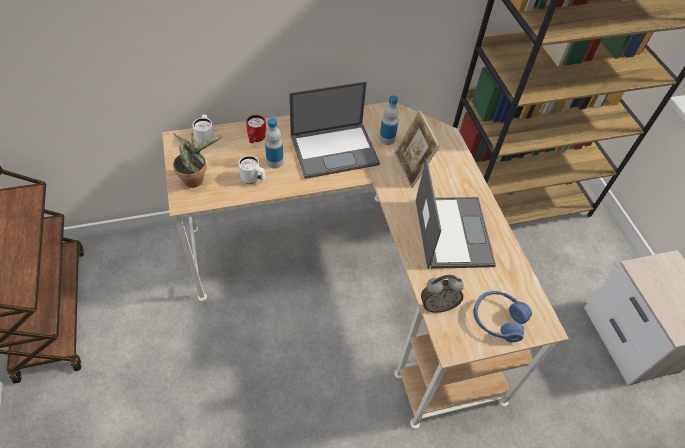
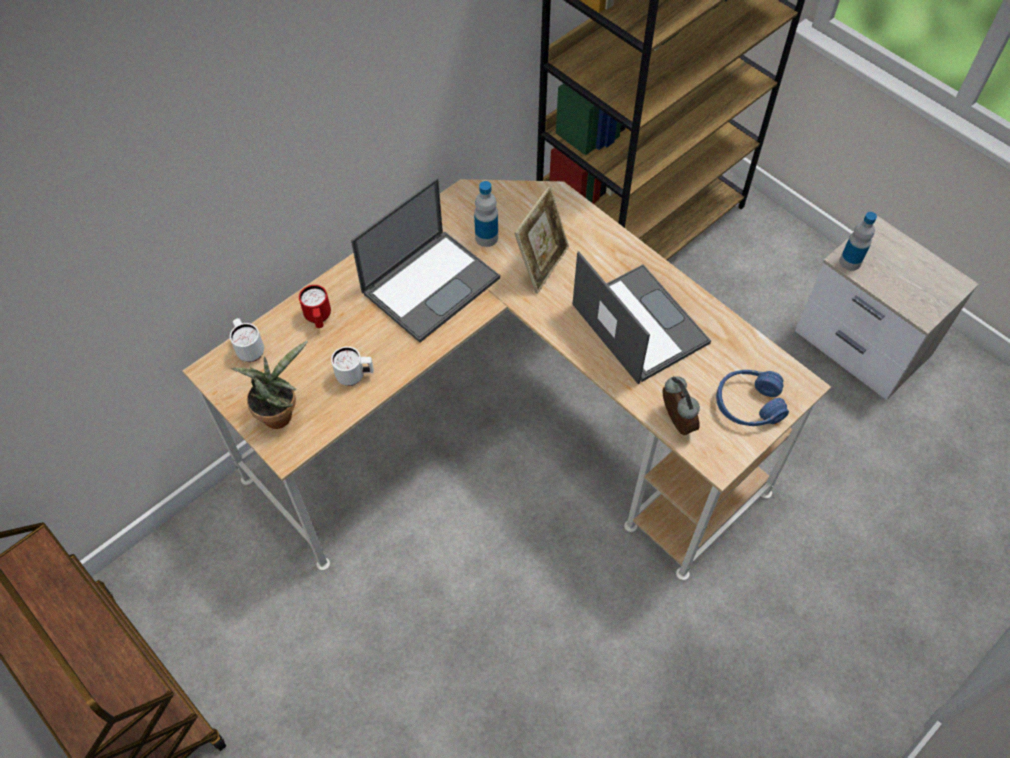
camera: 25 degrees left, 5 degrees up
(275, 162) = (366, 338): bottle -> bottle (850, 262)
(411, 169) = (541, 264): picture frame -> picture frame turned 105 degrees counterclockwise
(437, 305) = (675, 422): alarm clock -> alarm clock turned 75 degrees counterclockwise

